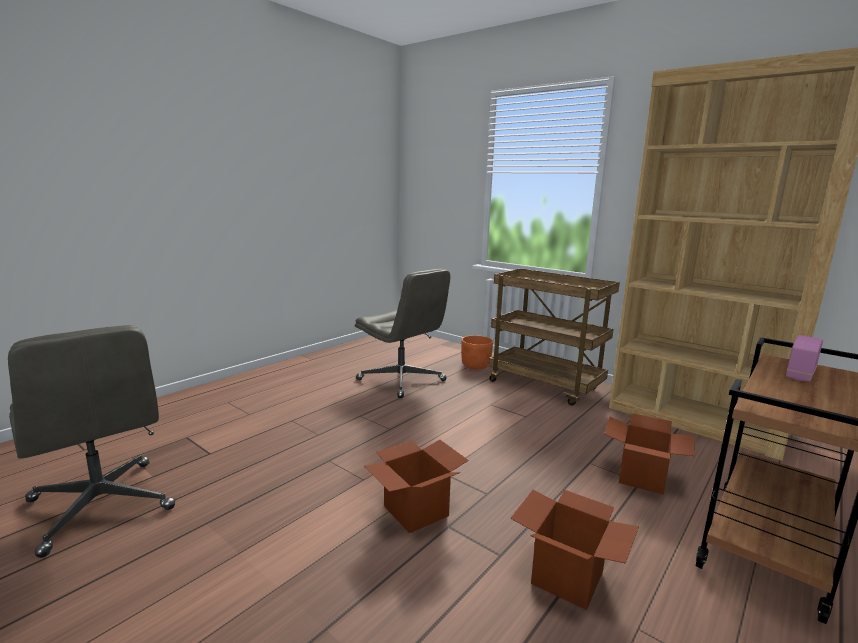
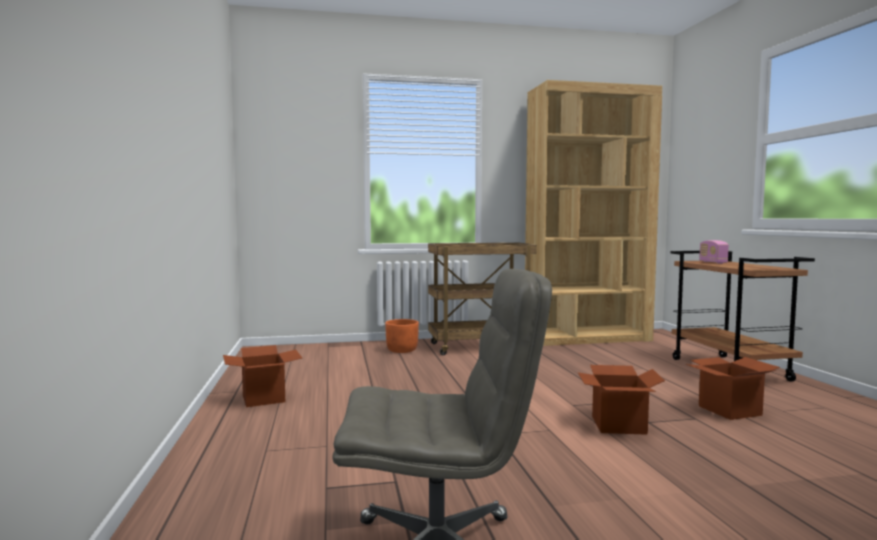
camera: 50 degrees left, 10 degrees down
(402, 380) = (380, 375): grey office chair -> none
(641, 477) = (639, 366): cardboard box -> cardboard box (263, 398)

